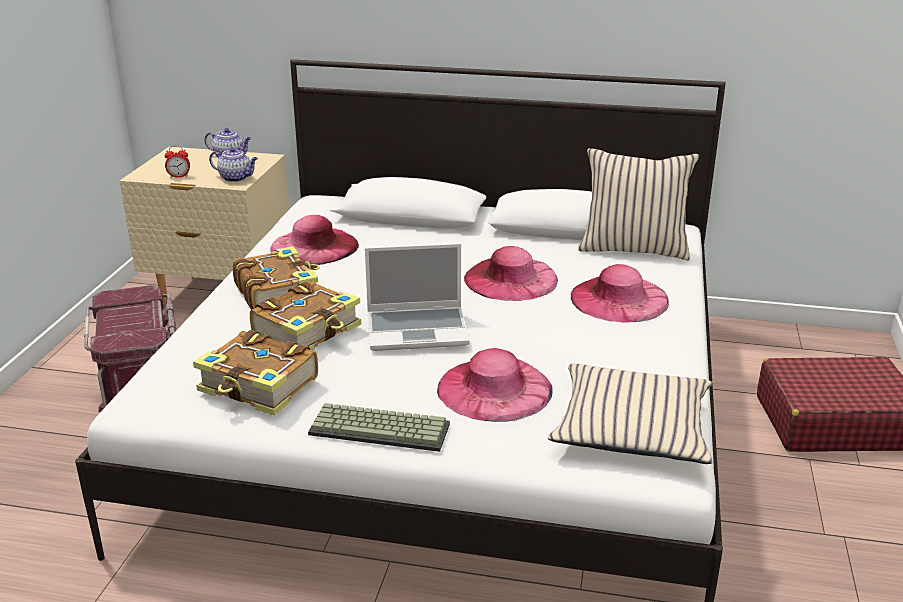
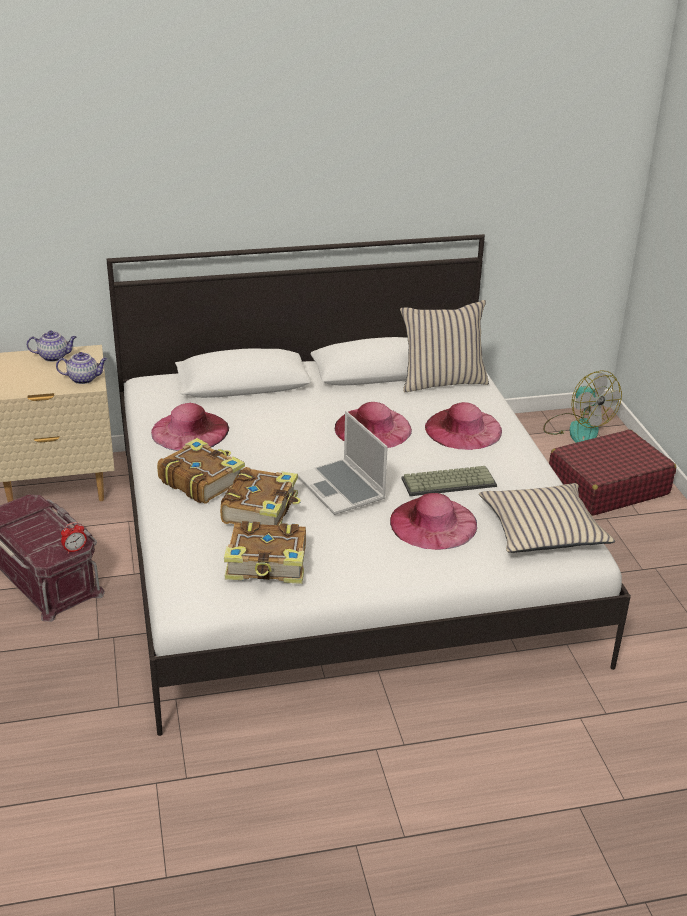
camera: 25 degrees left, 5 degrees up
(179, 176) = (28, 387): alarm clock -> alarm clock (75, 549)
(381, 428) = (382, 573): keyboard -> keyboard (449, 481)
(418, 330) = (342, 489): laptop -> laptop turned 90 degrees clockwise
(831, 351) = (577, 429): none -> fan

